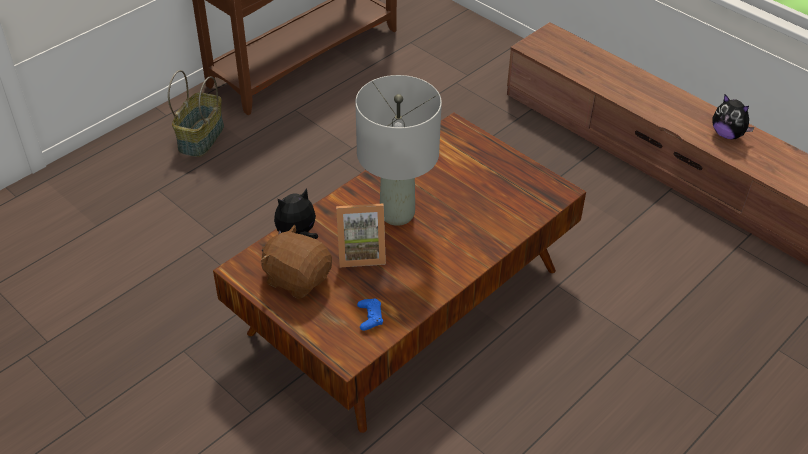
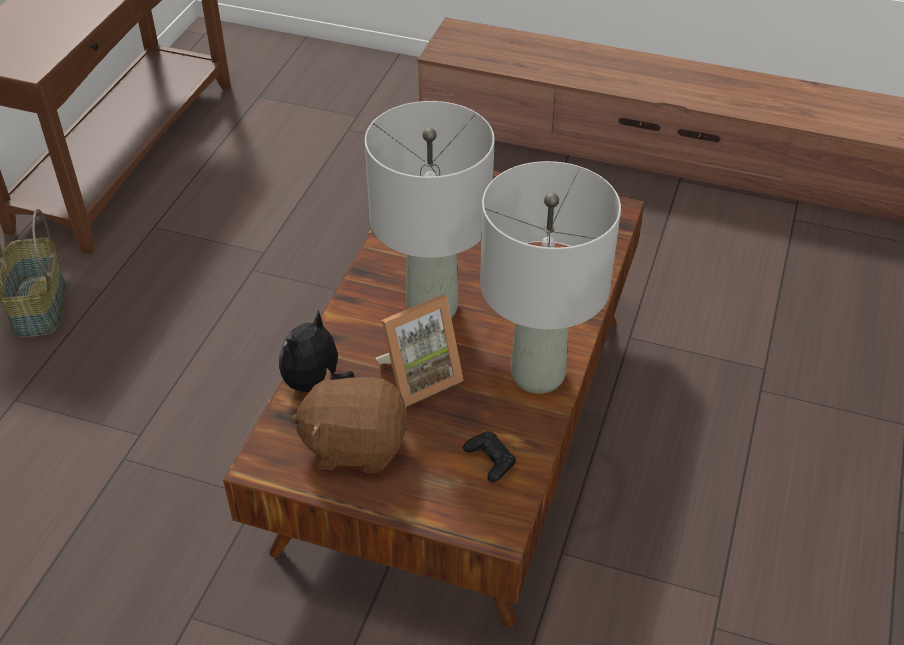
camera: 25 degrees left, 0 degrees up
(370, 317) = (490, 460): blue game controller -> black game controller
(434, 277) = (537, 374): none -> grey table lamp
(727, 134) = (734, 89): plush toy -> none

